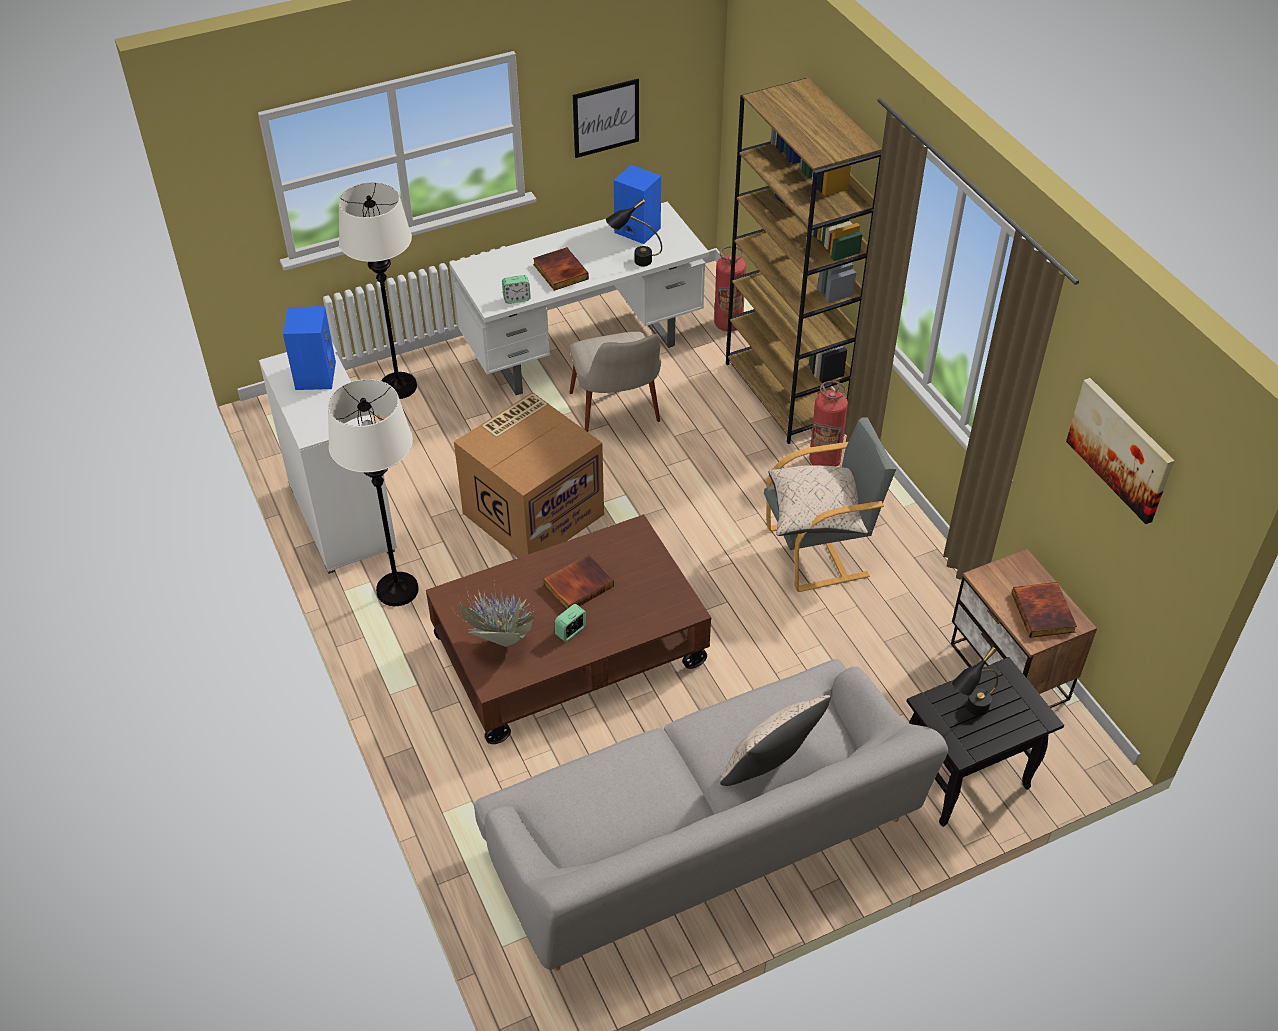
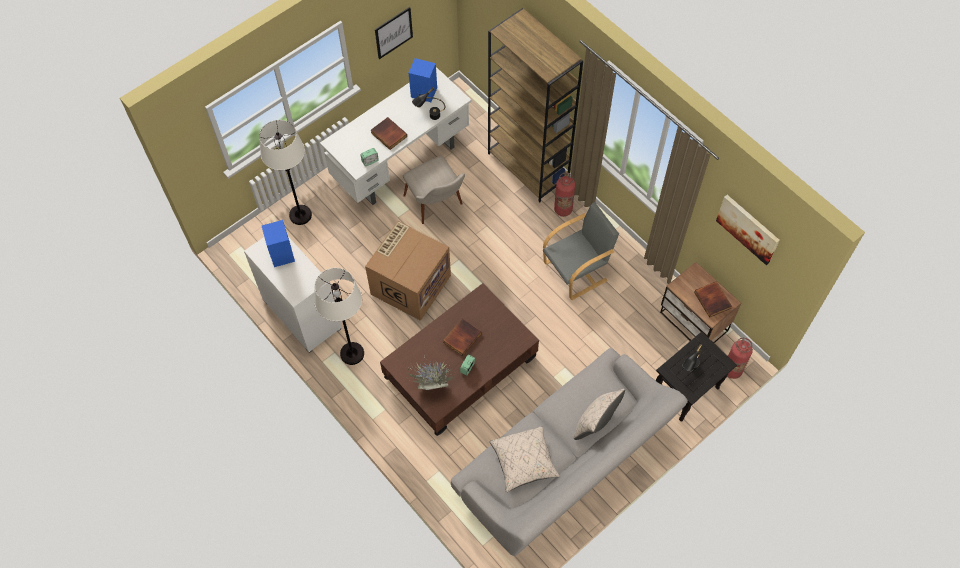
camera: 15 degrees left, 15 degrees up
(728, 324) = (481, 124): fire extinguisher -> fire extinguisher (732, 370)
(815, 514) = (575, 260): beige pillow -> beige pillow (524, 462)

